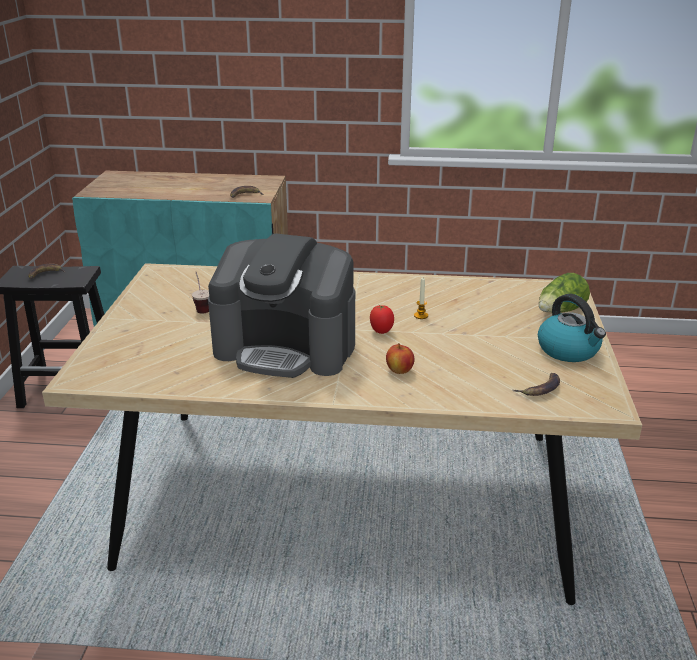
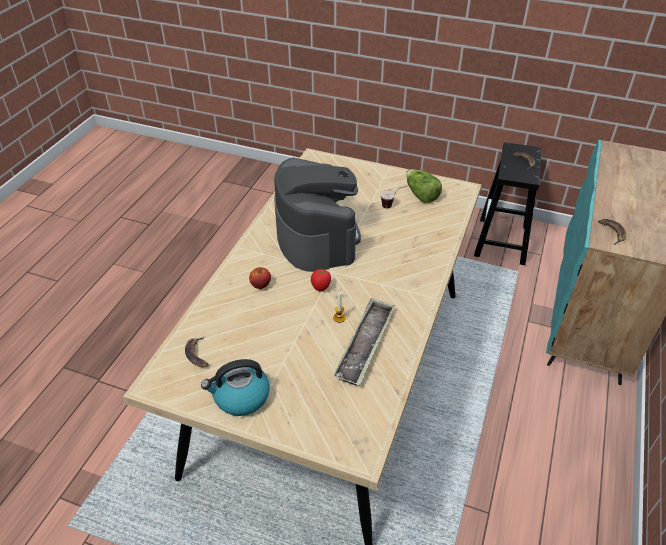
camera: 105 degrees right, 15 degrees up
(286, 347) = (316, 237): coffee machine -> coffee machine turned 135 degrees clockwise
(448, 299) = (365, 345): none -> tray
(560, 312) = (311, 422): lettuce -> lettuce (421, 194)

